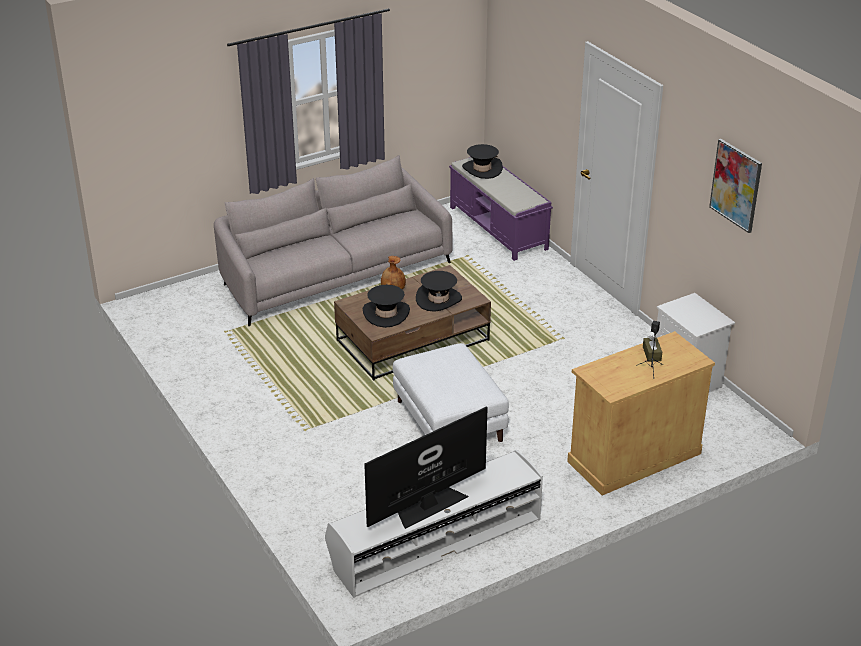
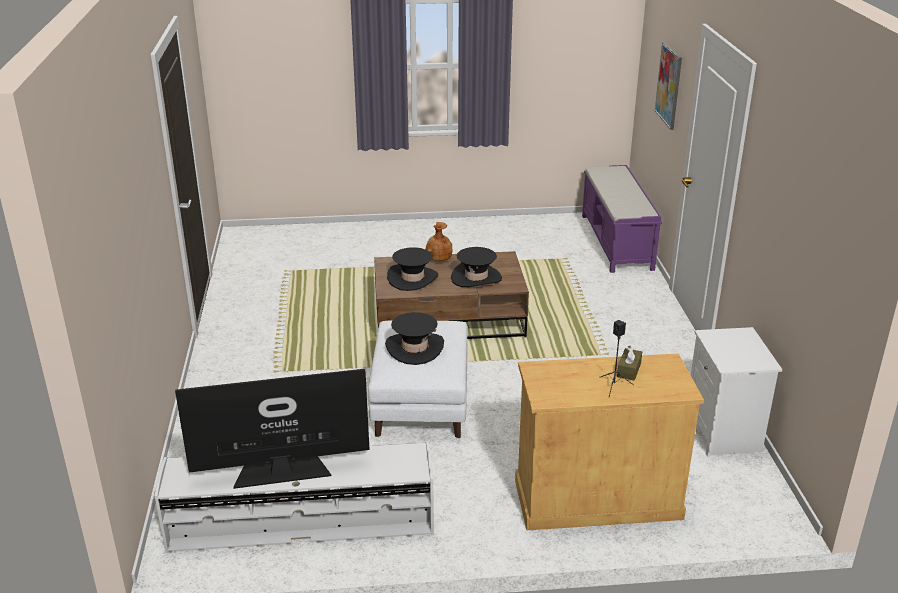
camera: 25 degrees right, 5 degrees down
(333, 274) = (424, 246): grey sofa -> none
(482, 169) = (611, 177): black hat -> black hat (414, 348)
(736, 185) = (803, 185): picture -> picture (669, 85)

